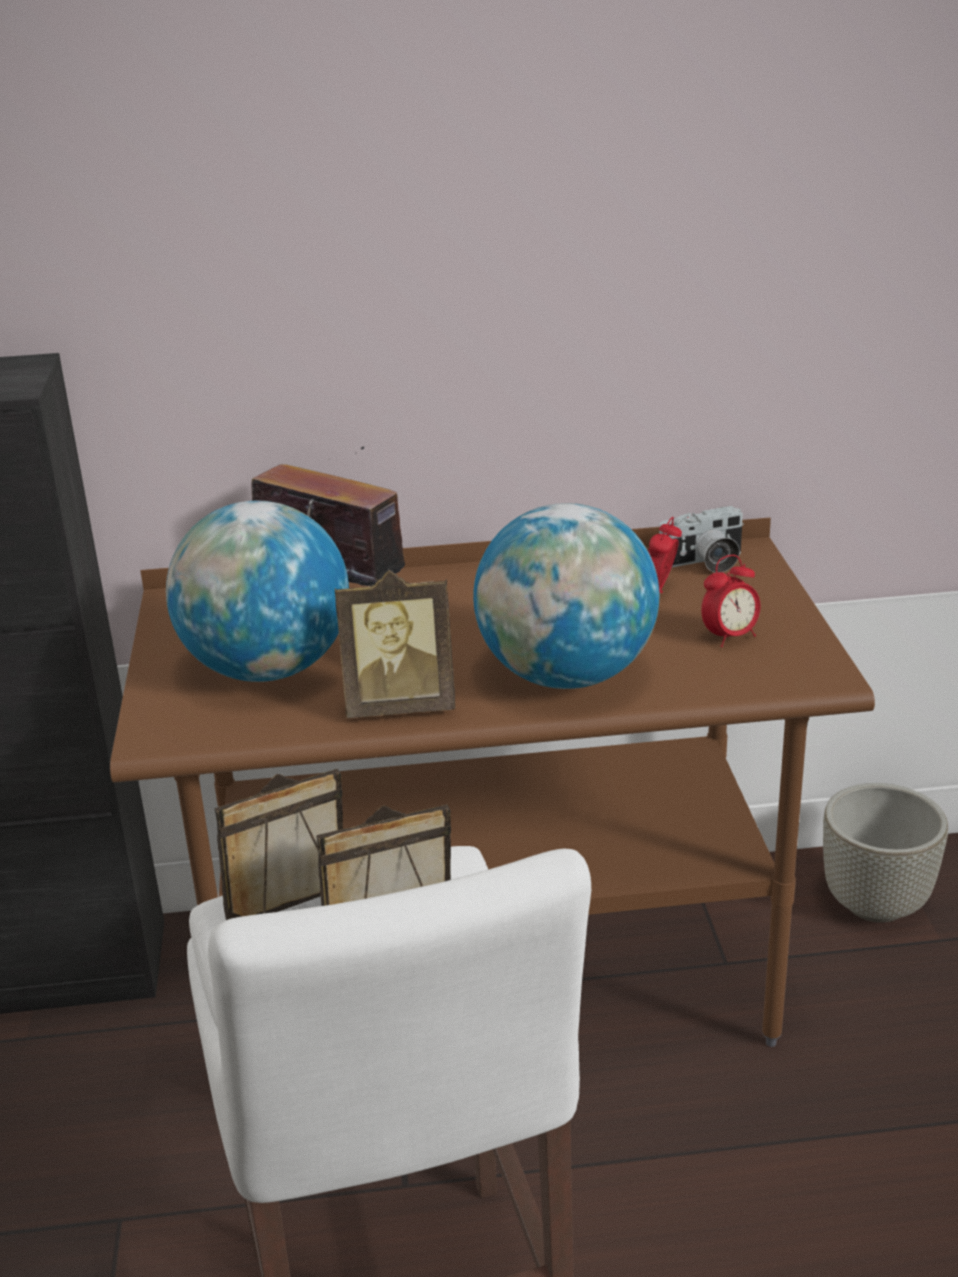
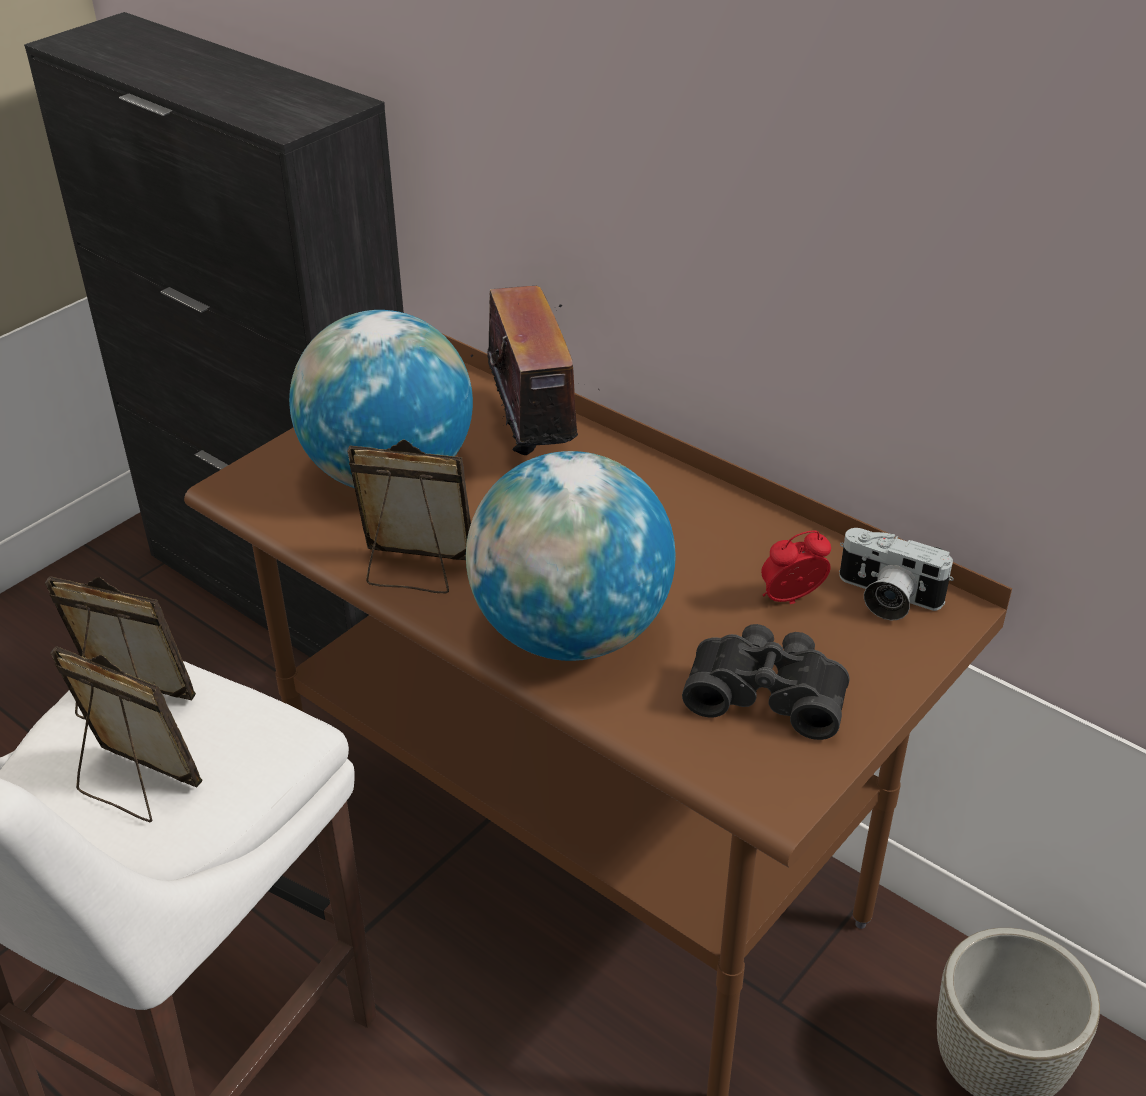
camera: 45 degrees right, 10 degrees up
(400, 706) = (415, 572): picture frame -> picture frame turned 150 degrees clockwise
(730, 637) = (767, 693): alarm clock -> black binoculars

